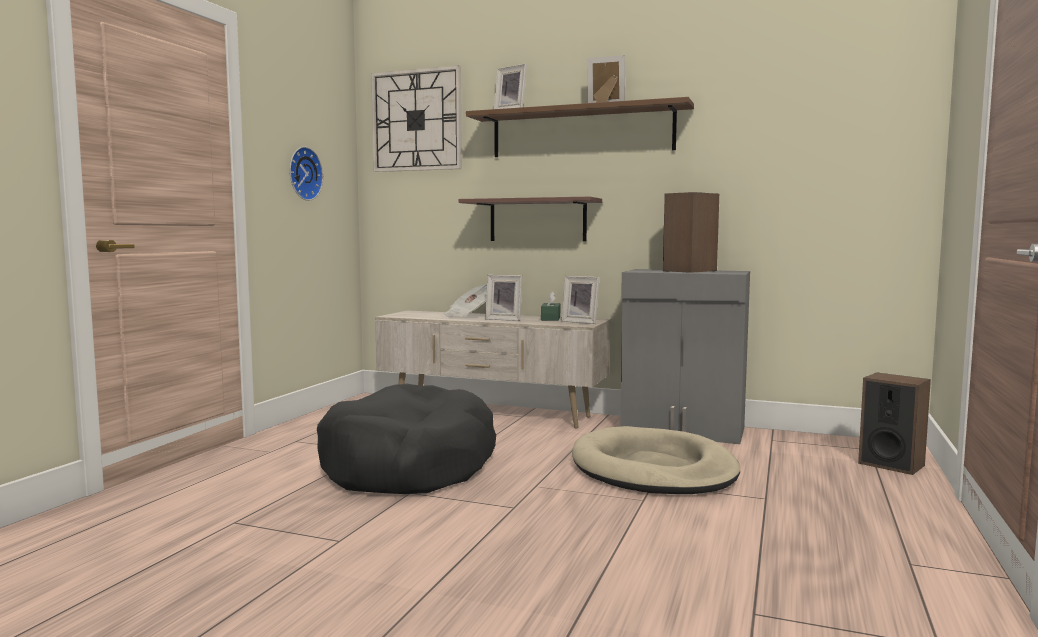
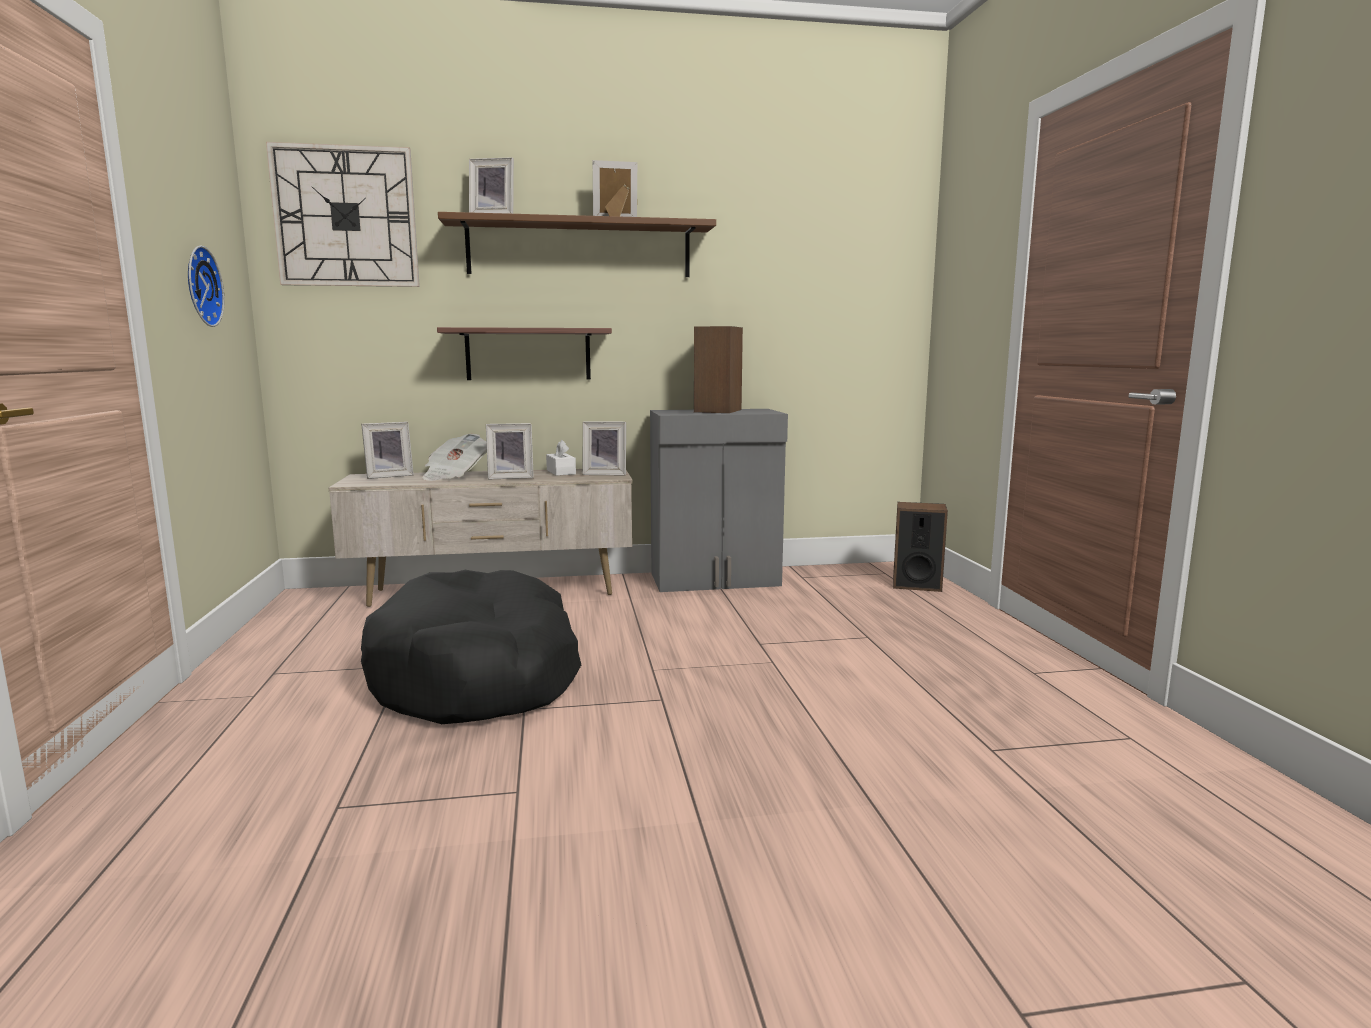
camera: 30 degrees left, 5 degrees up
(426, 313) = (389, 476): none -> picture frame
(550, 318) = (561, 472): green tissue box -> white tissue box
(653, 469) = (740, 627): beige dog bed -> none

